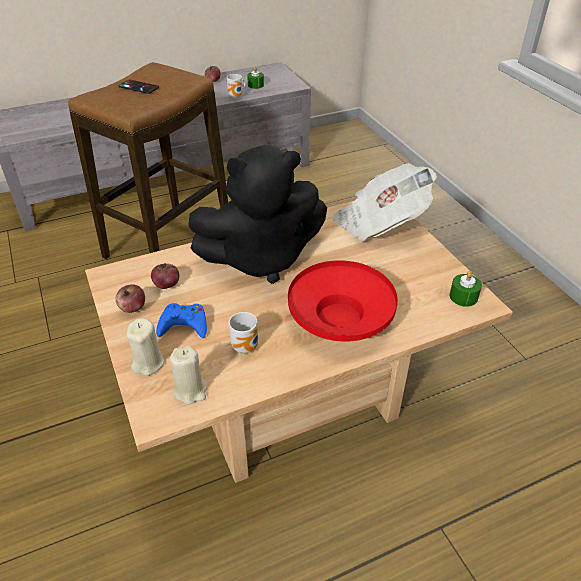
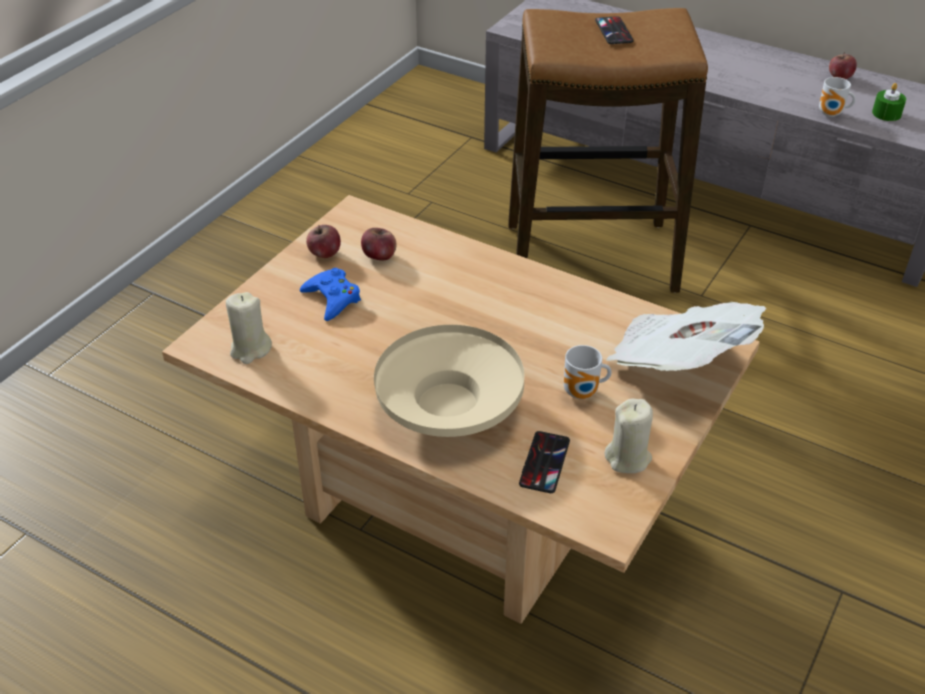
camera: 55 degrees right, 0 degrees up
(148, 363) = (261, 303): beige candle -> beige candle (628, 458)
(247, 346) = (342, 357): mug -> mug (583, 393)
(261, 258) = (492, 298): black plush toy -> none
(340, 320) = (449, 408): red bowl -> beige bowl
(417, 304) = (544, 462): none -> phone
(463, 297) = (604, 502): green candle -> none

